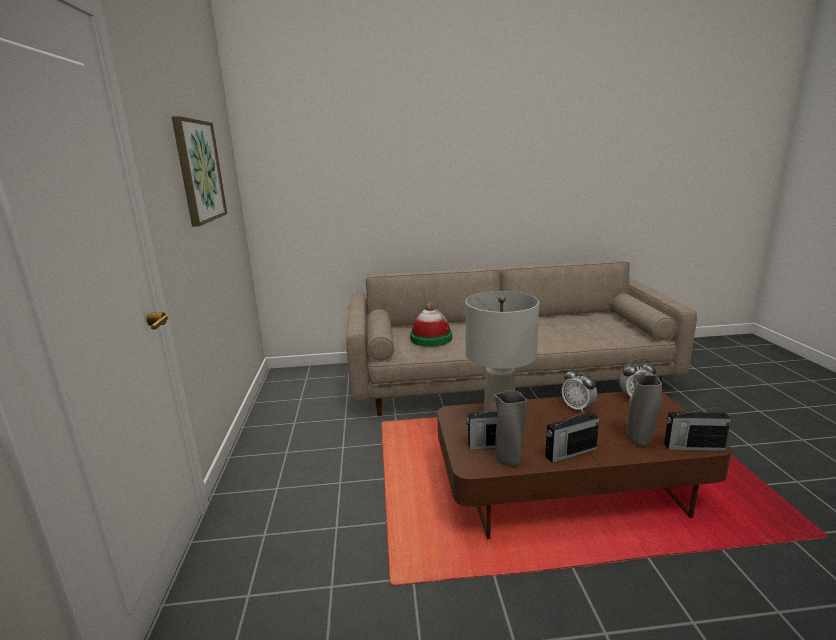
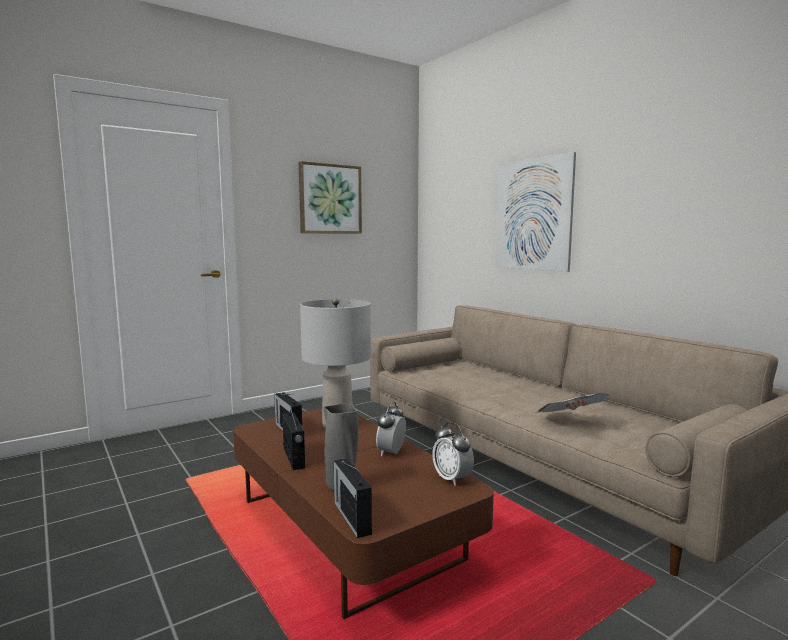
camera: 60 degrees right, 10 degrees down
(418, 179) = (533, 214): none -> picture
(431, 338) = (458, 374): hat -> none
(509, 460) = (266, 438): grey vase -> none
(570, 453) = (293, 458): radio -> radio turned 150 degrees counterclockwise
(572, 336) = (570, 421): none -> newspaper

